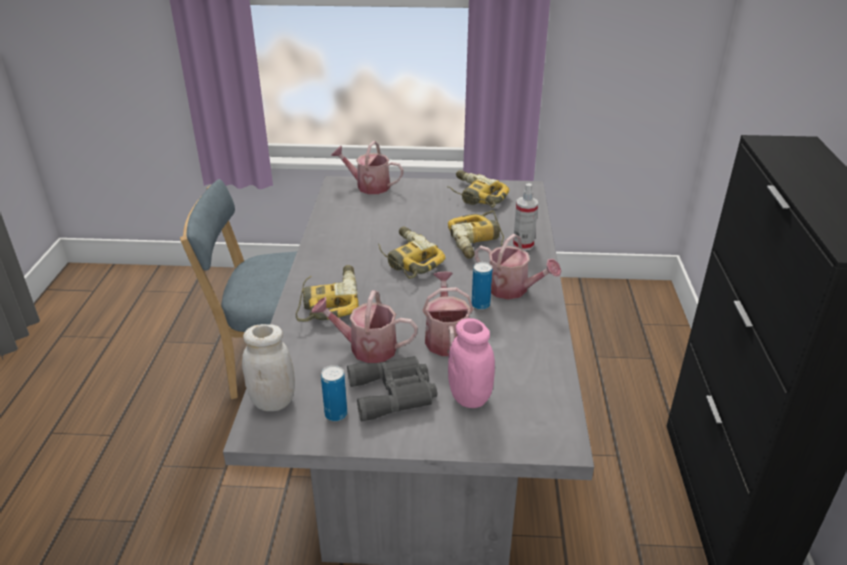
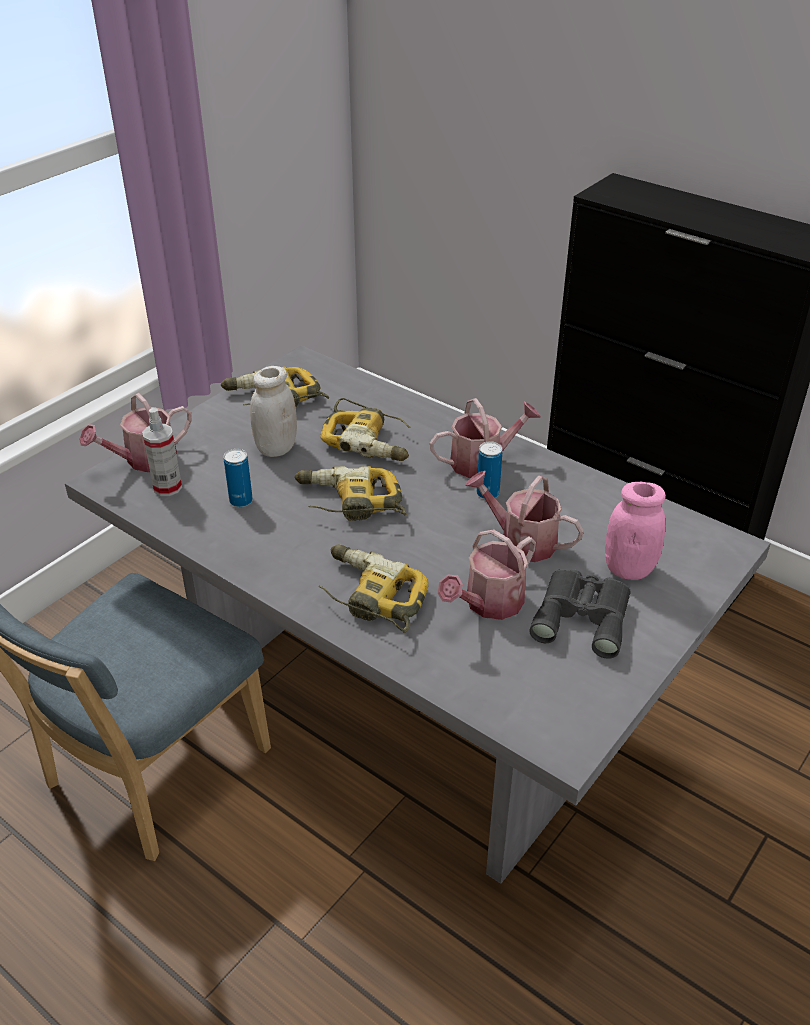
camera: 55 degrees left, 5 degrees up
(273, 401) = (523, 715): white jar -> white jar (276, 448)
(336, 414) = (584, 673): can -> can (241, 501)
(523, 245) = (410, 417): spray bottle -> spray bottle (167, 487)

